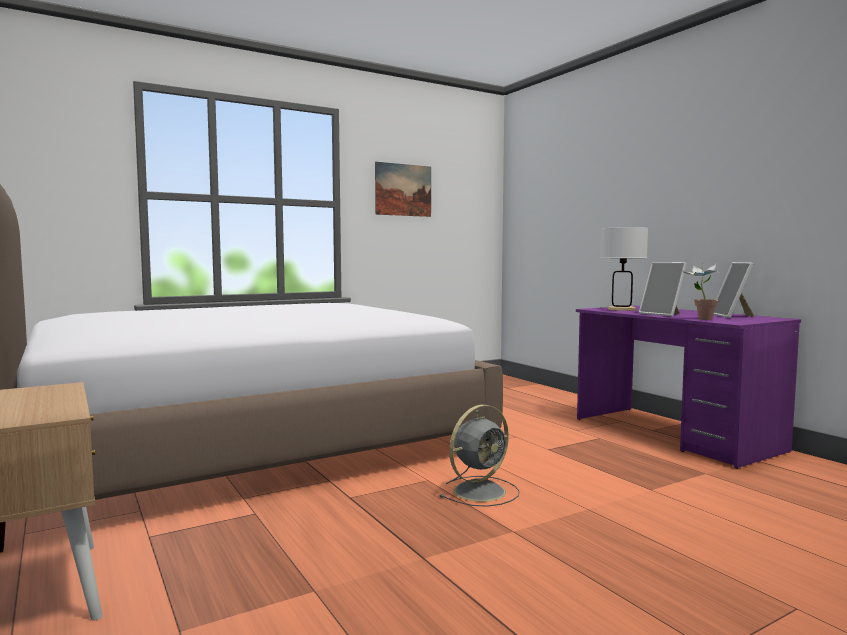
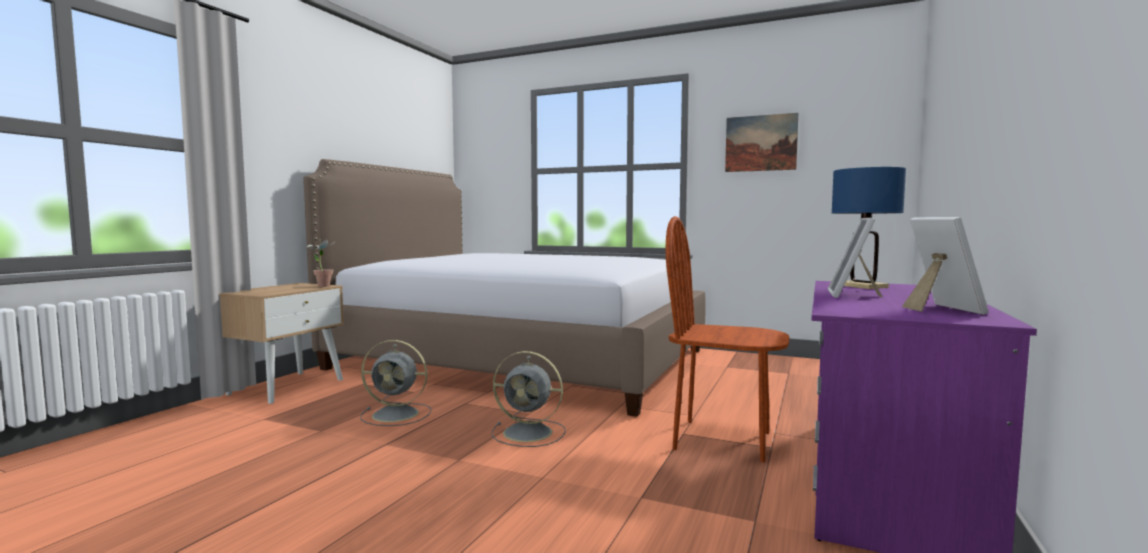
camera: 55 degrees right, 0 degrees up
(328, 535) = (397, 414): none -> grey fan
(573, 444) = (722, 440): none -> brown chair
(621, 309) = (862, 286): white table lamp -> blue table lamp
(700, 319) = (835, 304): potted plant -> potted plant (322, 286)
(733, 316) = (939, 309): picture frame -> picture frame turned 120 degrees clockwise

